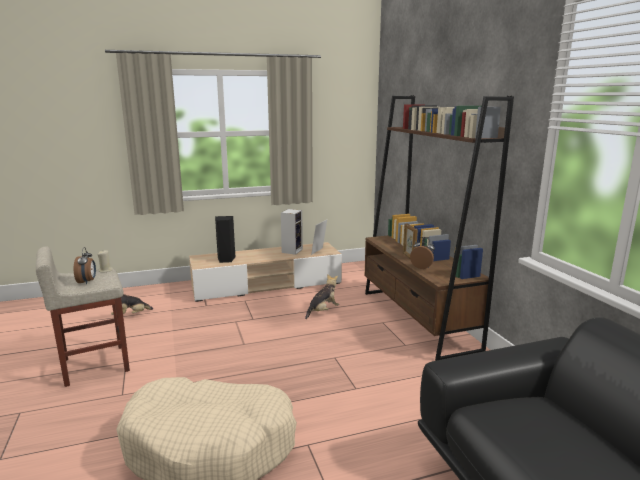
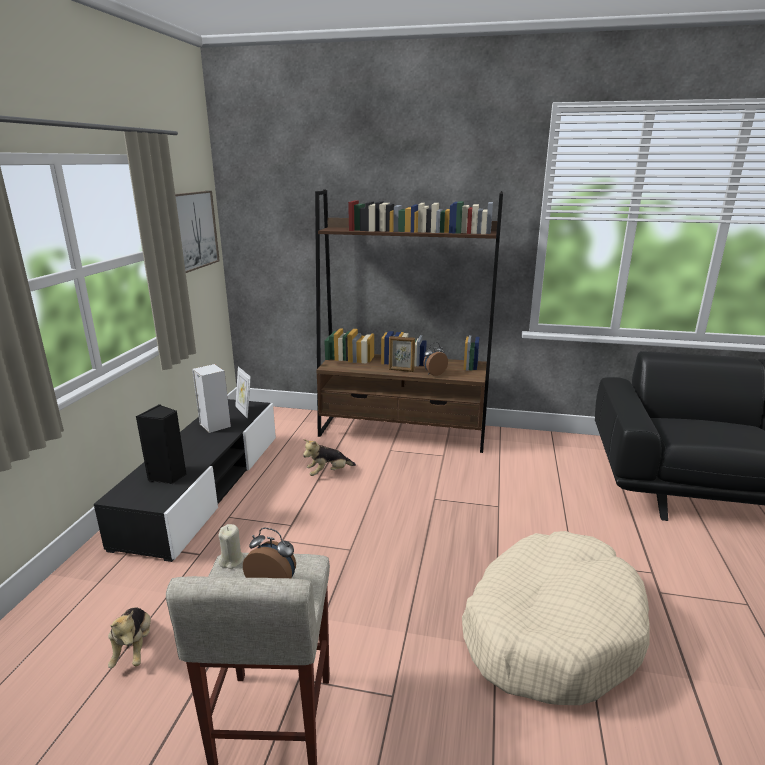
camera: 60 degrees left, 5 degrees up
(266, 285) = (204, 487): beige tv stand -> black tv stand
(323, 311) = (328, 473): plush toy -> plush toy turned 105 degrees counterclockwise
(340, 122) = (193, 230): none -> picture

